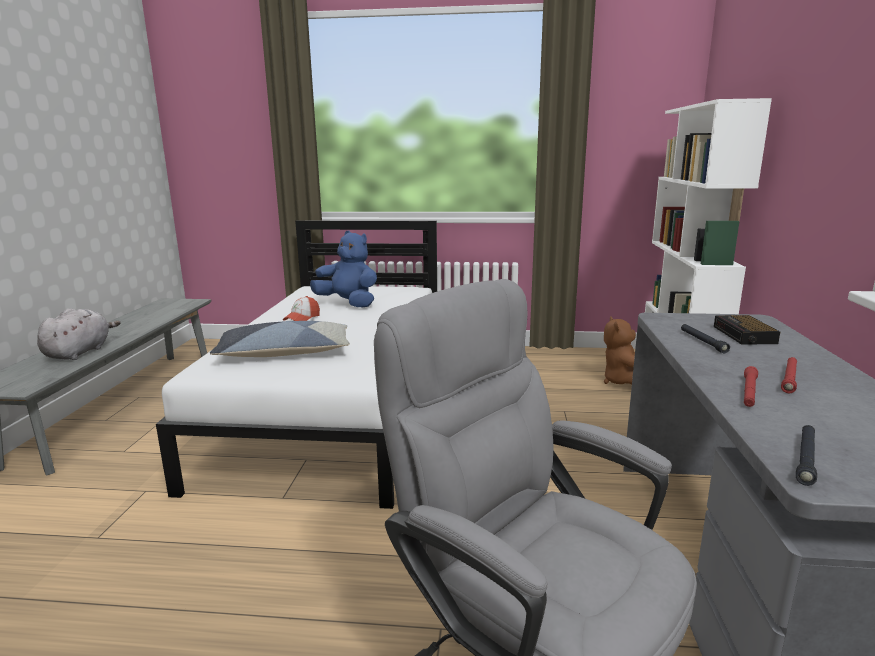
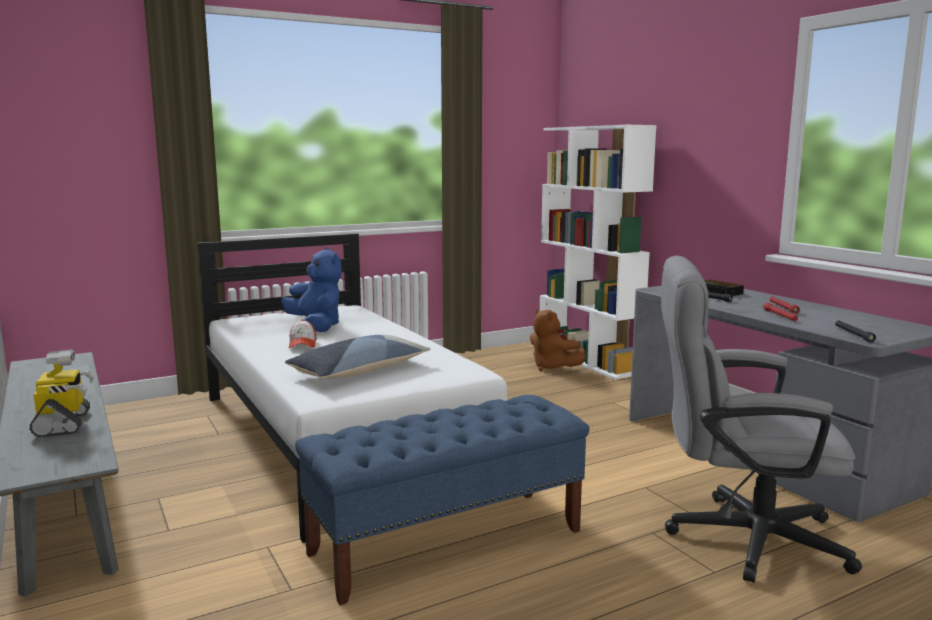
camera: 35 degrees left, 5 degrees down
(80, 352) = (64, 424): grey plush toy -> toy robot
(254, 544) = (447, 541): none -> blue bench
(348, 303) = (316, 327): blue plush toy -> blue plush toy turned 60 degrees clockwise

